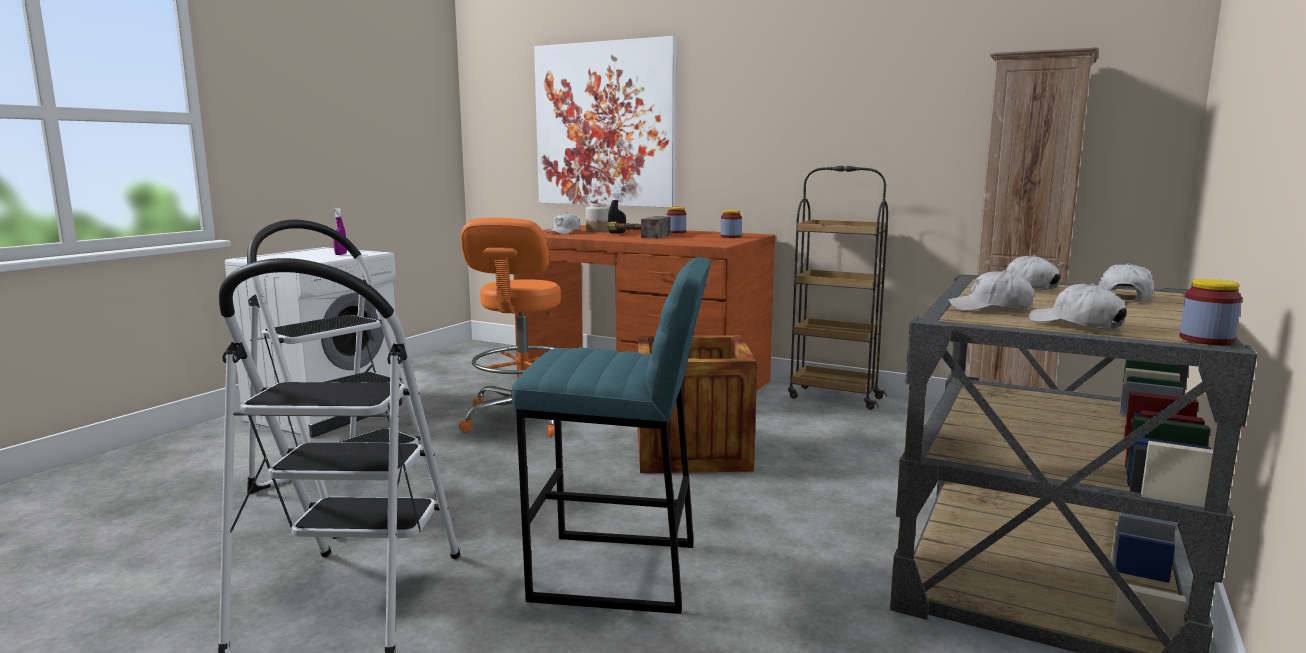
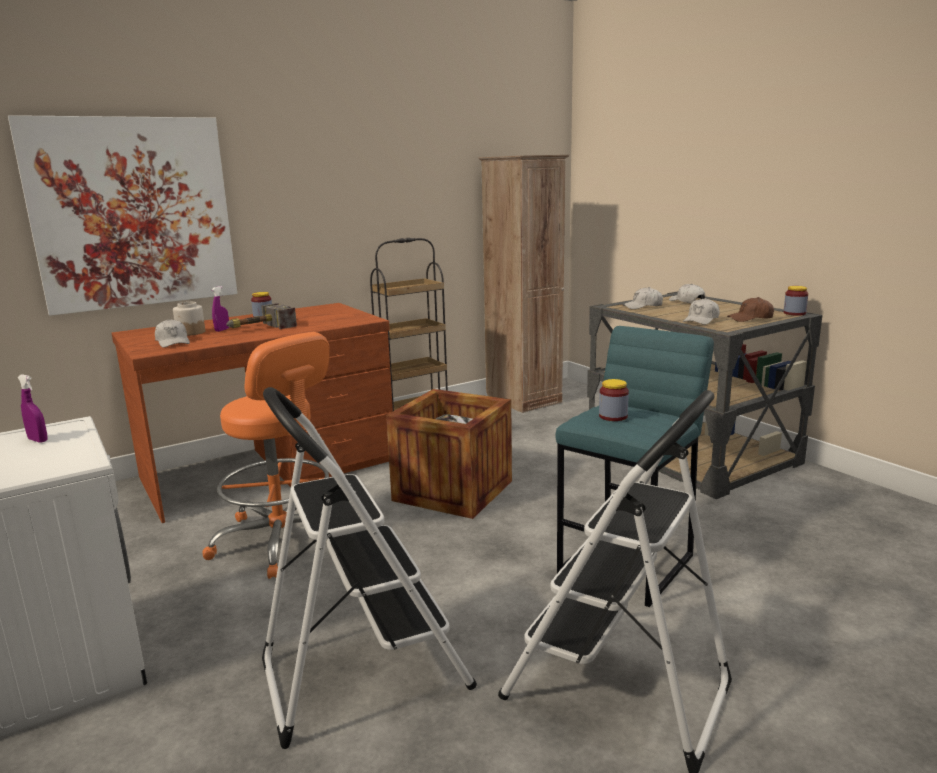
camera: 60 degrees left, 5 degrees up
(617, 233) = (222, 330): black spray bottle -> purple spray bottle
(730, 237) = (331, 311): jar -> jar (613, 416)
(1076, 324) = (750, 318): white cap -> brown cap

